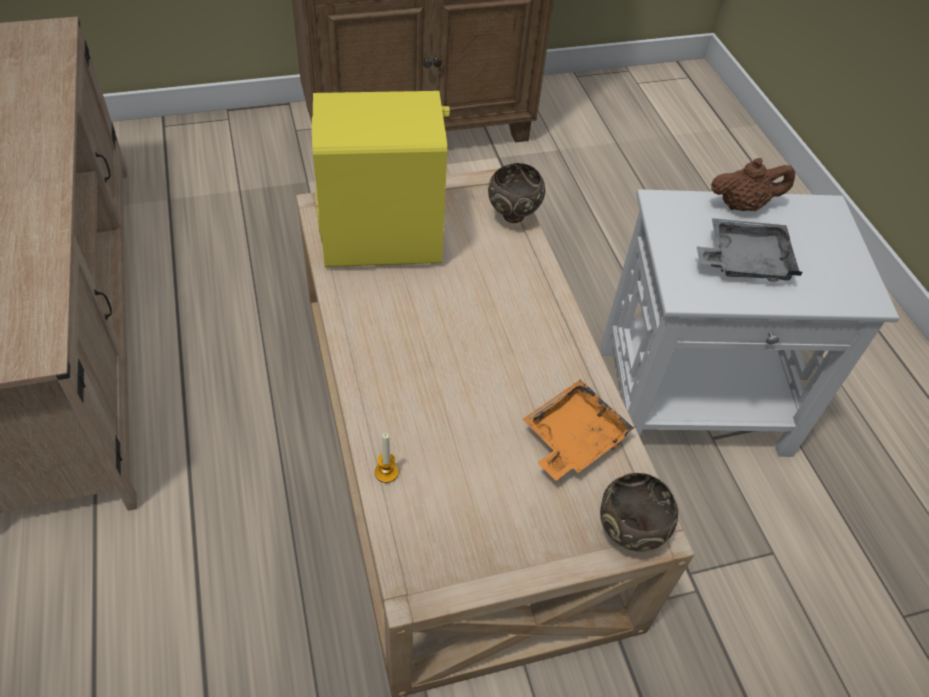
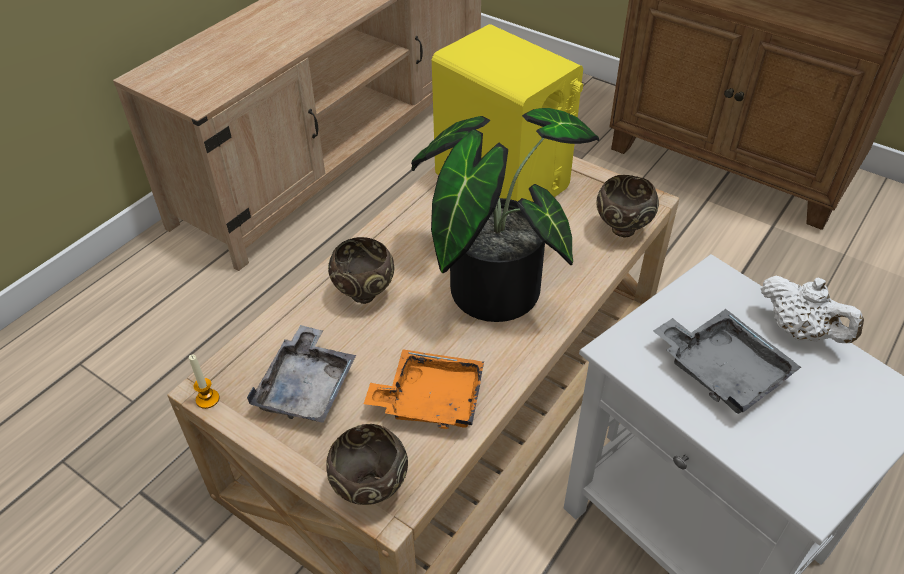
camera: 55 degrees right, 5 degrees down
(386, 472) = (291, 314): candle -> candle (207, 399)
(416, 407) = (365, 295): none -> brown bowl
(484, 512) = (307, 387): none -> grey tray
(487, 322) = (492, 283): none -> potted plant
(742, 205) = (799, 331): brown teapot -> white teapot

